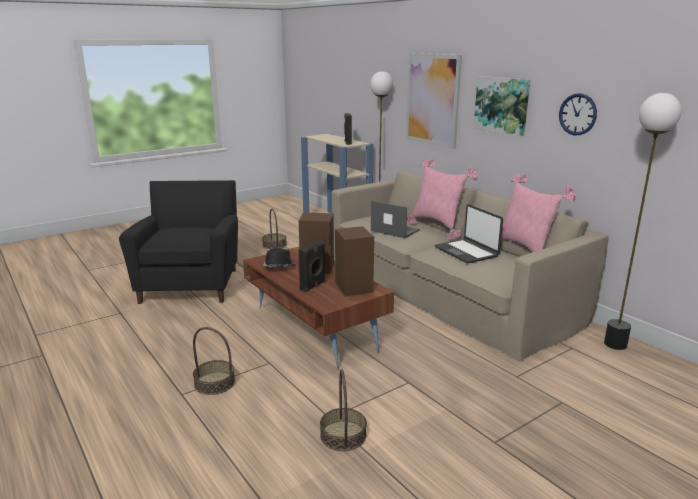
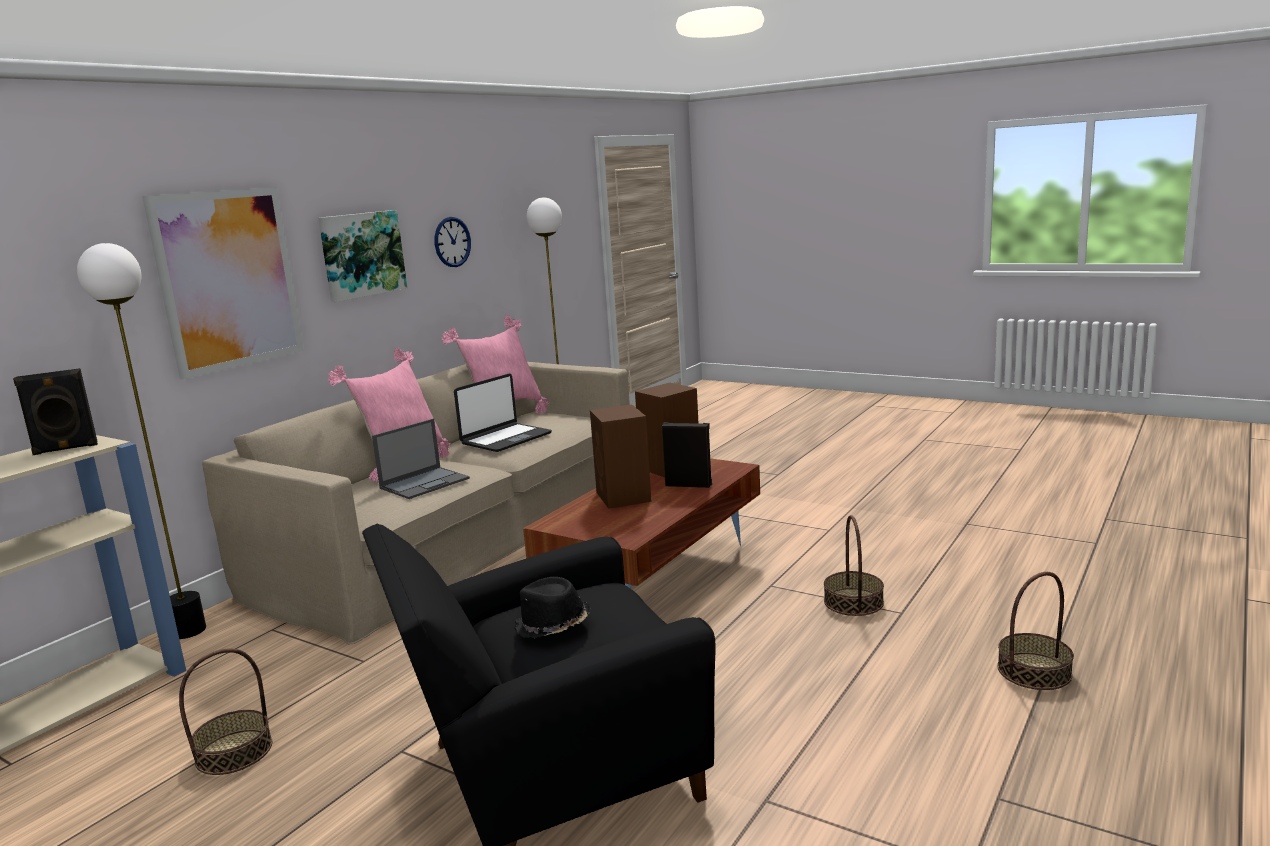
camera: 110 degrees left, 5 degrees down
(278, 267) = (645, 518): black hat -> black hat (552, 626)
(343, 435) = (845, 519): basket -> basket (1034, 671)
(394, 230) = (425, 483): laptop -> laptop turned 150 degrees counterclockwise

